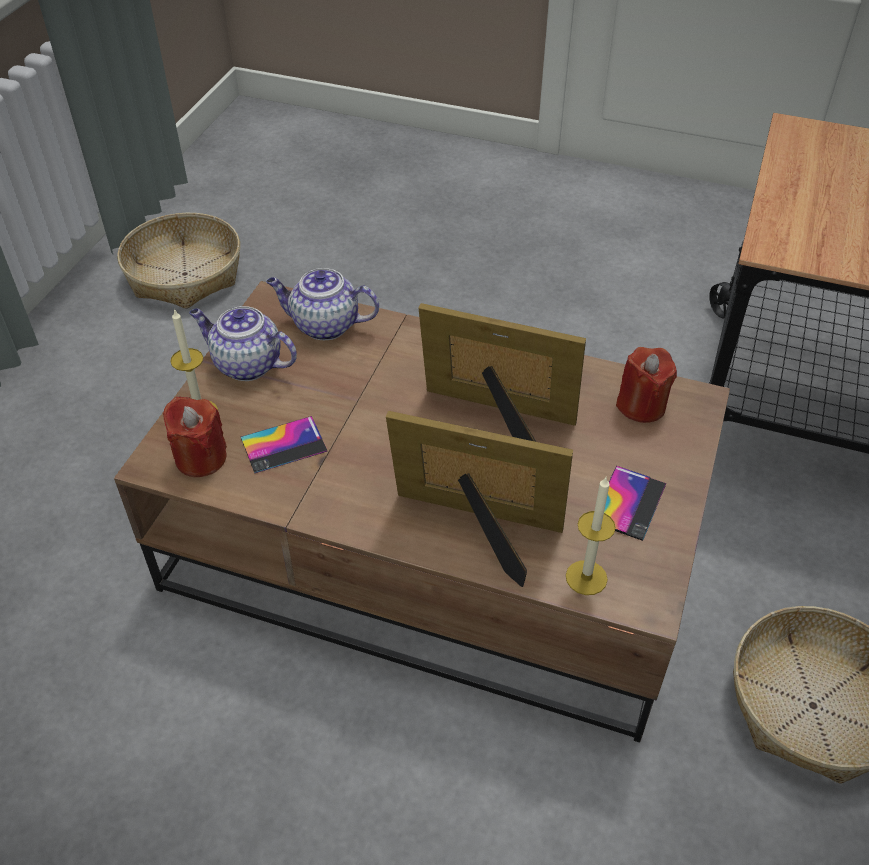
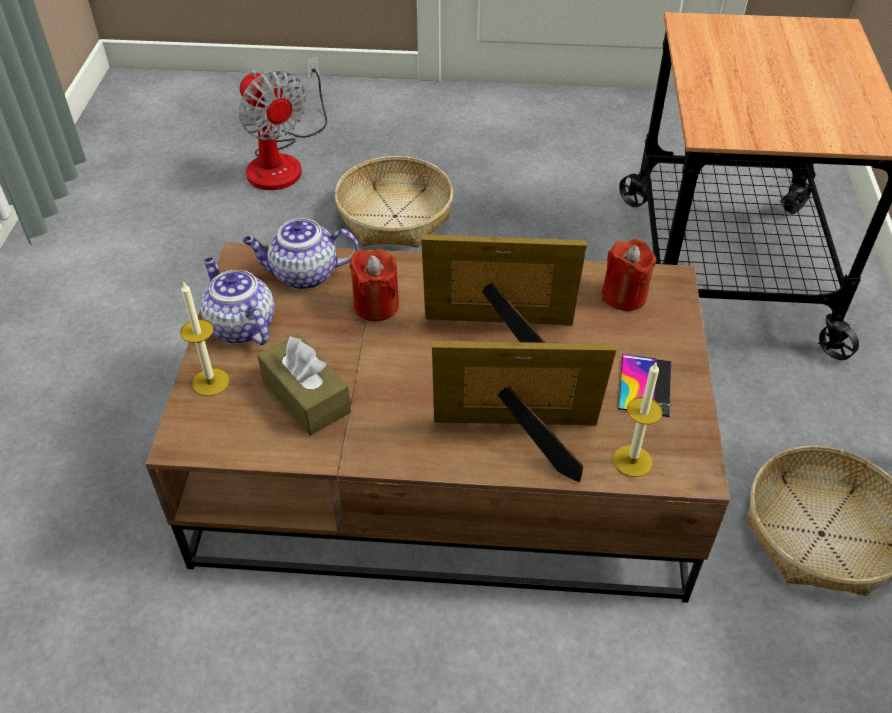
camera: 15 degrees left, 0 degrees up
(185, 274) = (112, 252): basket -> basket (395, 216)
(201, 458) = (228, 426): red candle -> red candle (376, 305)
(246, 365) = (240, 326): teapot -> teapot turned 45 degrees clockwise
(284, 445) = (306, 396): phone -> brown tissue box
(374, 212) = (283, 161): none -> fan

